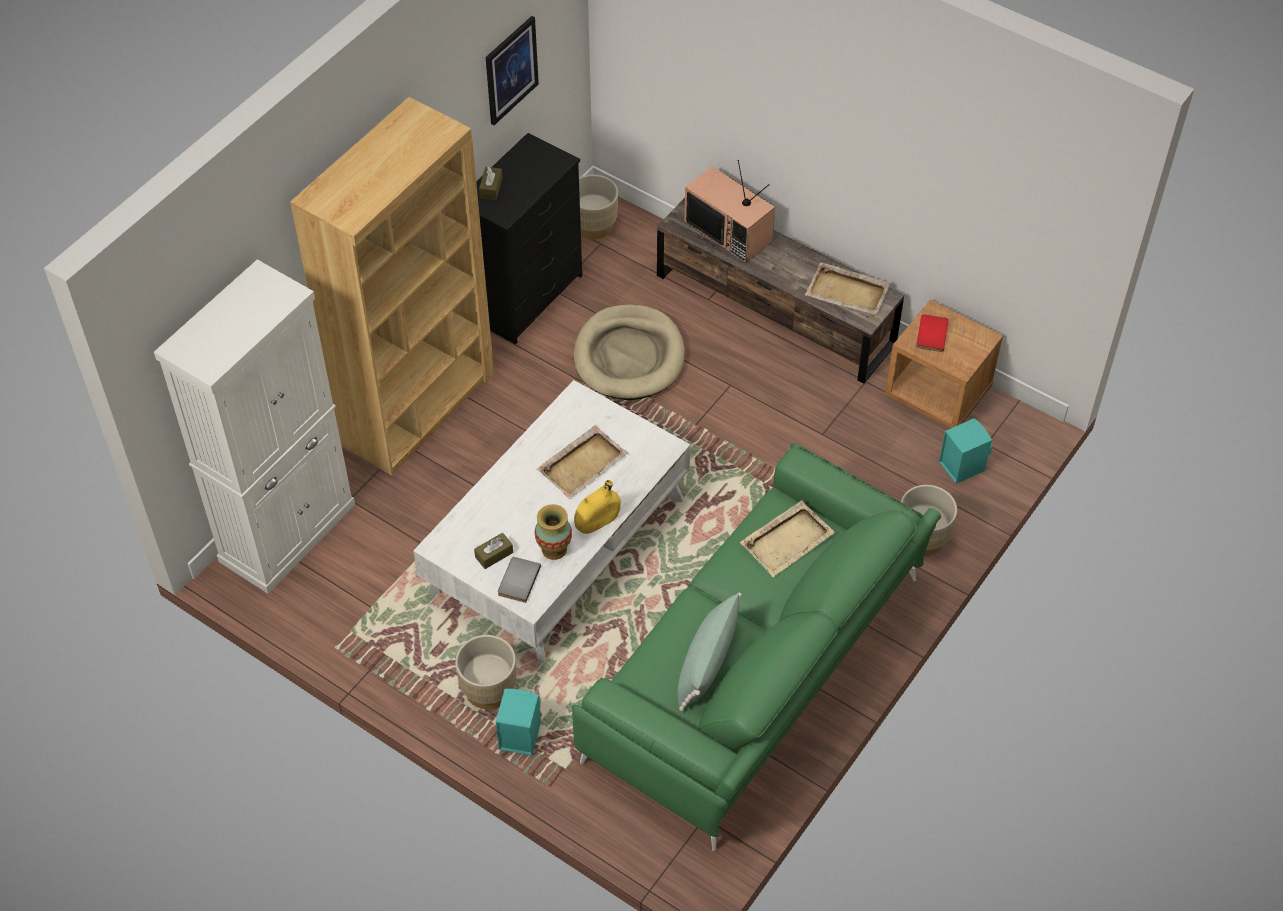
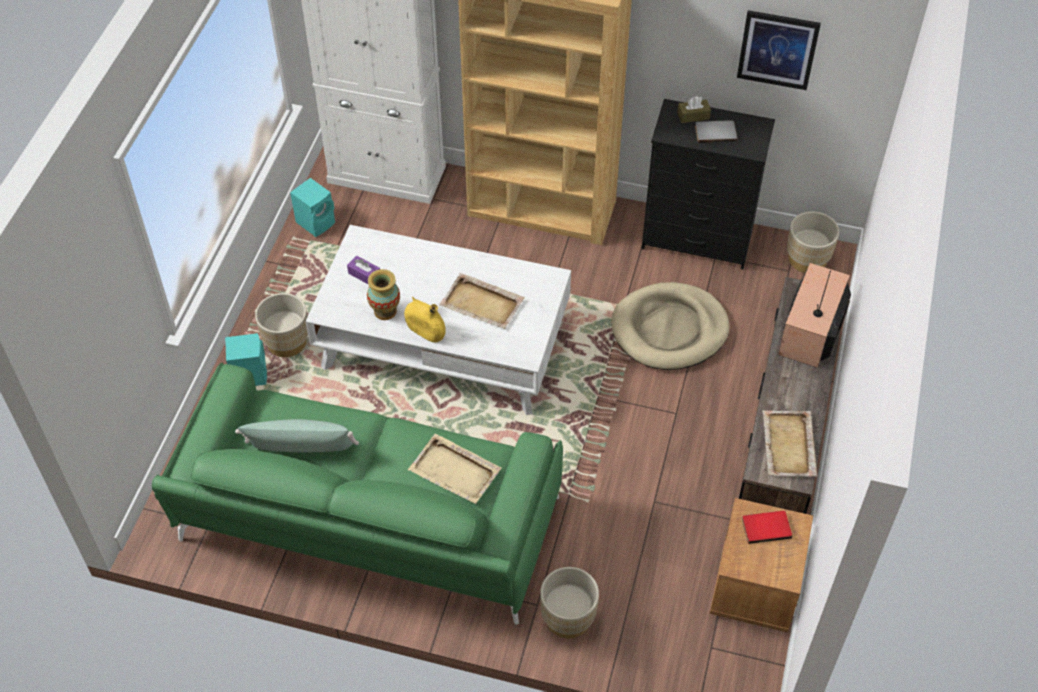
camera: 70 degrees right, 0 degrees up
(494, 555) = (364, 274): brown tissue box -> purple tissue box
(517, 580) = (344, 297): grey book -> grey book (715, 132)
(961, 465) = (673, 630): turquoise speaker -> turquoise speaker (316, 222)

